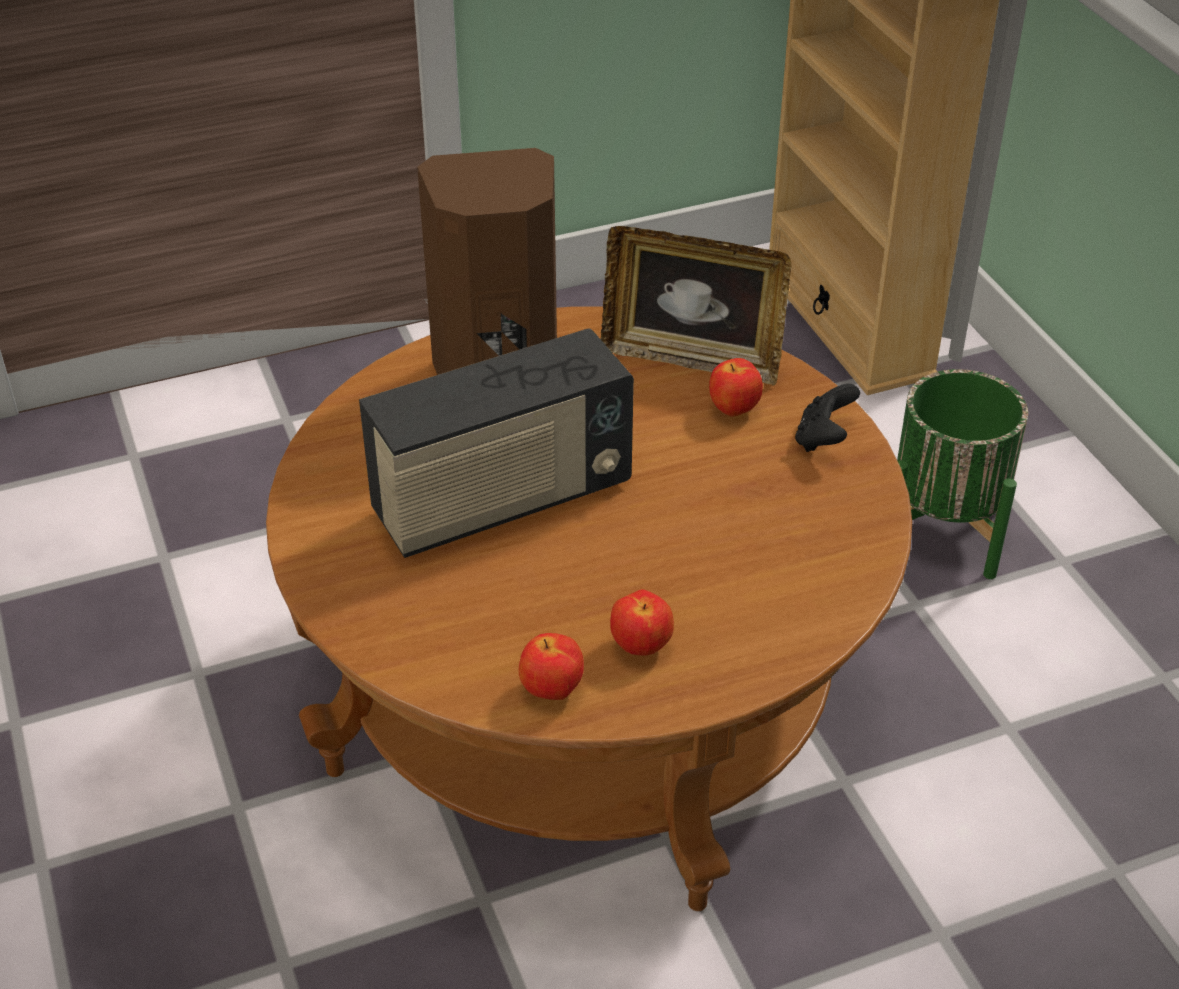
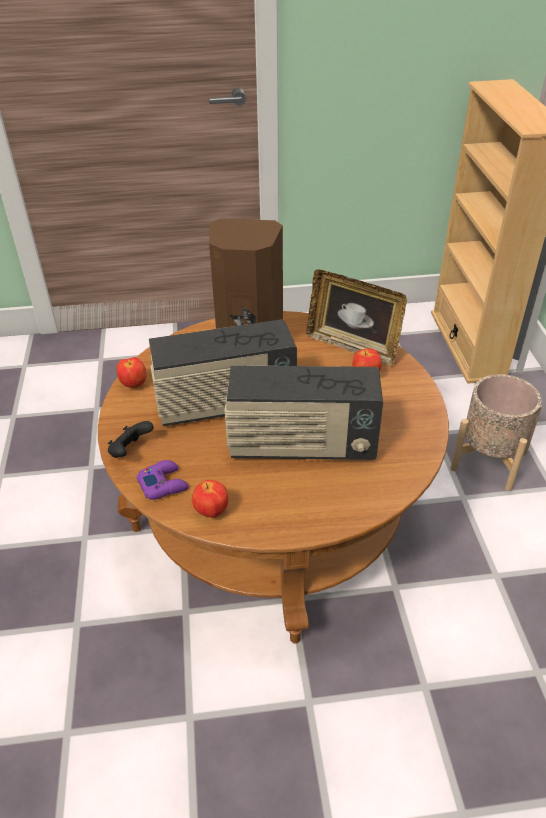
camera: 15 degrees right, 0 degrees up
(446, 660) = (163, 484): none -> purple game controller
(641, 646) = (269, 496): apple -> apple (134, 385)
(666, 551) = (302, 446): none -> radio
(823, 439) = (409, 399): black game controller -> black game controller (130, 451)
(942, 531) = (488, 460): green planter -> beige planter

